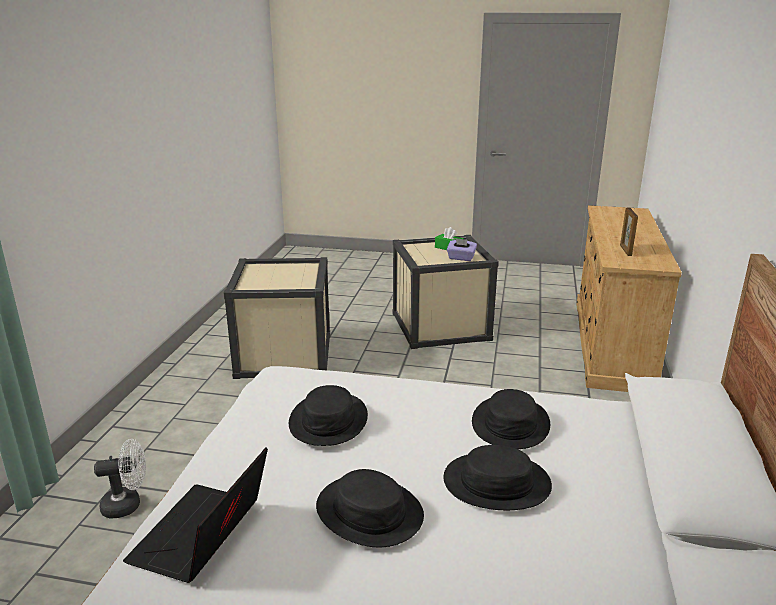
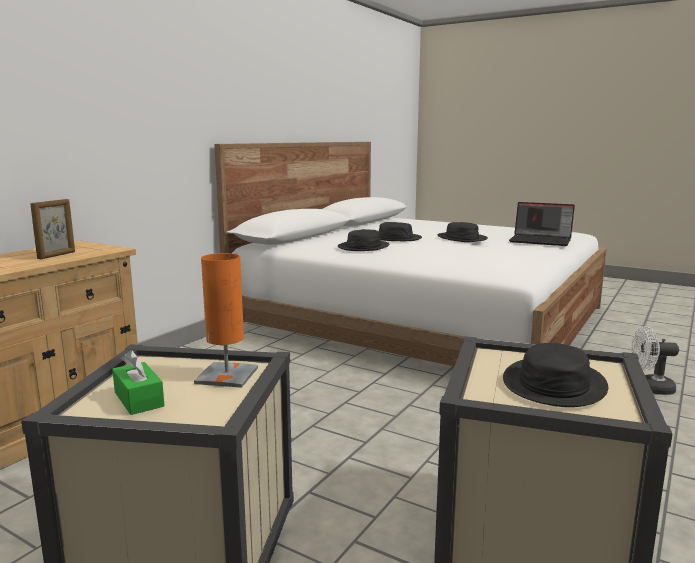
camera: 160 degrees left, 10 degrees down
(202, 536) = (541, 241): laptop -> laptop turned 75 degrees clockwise
(329, 420) = (477, 249): black hat -> black hat (553, 384)
(429, 260) = (227, 375): none -> orange table lamp
(461, 258) = (164, 370): purple tissue box -> none

